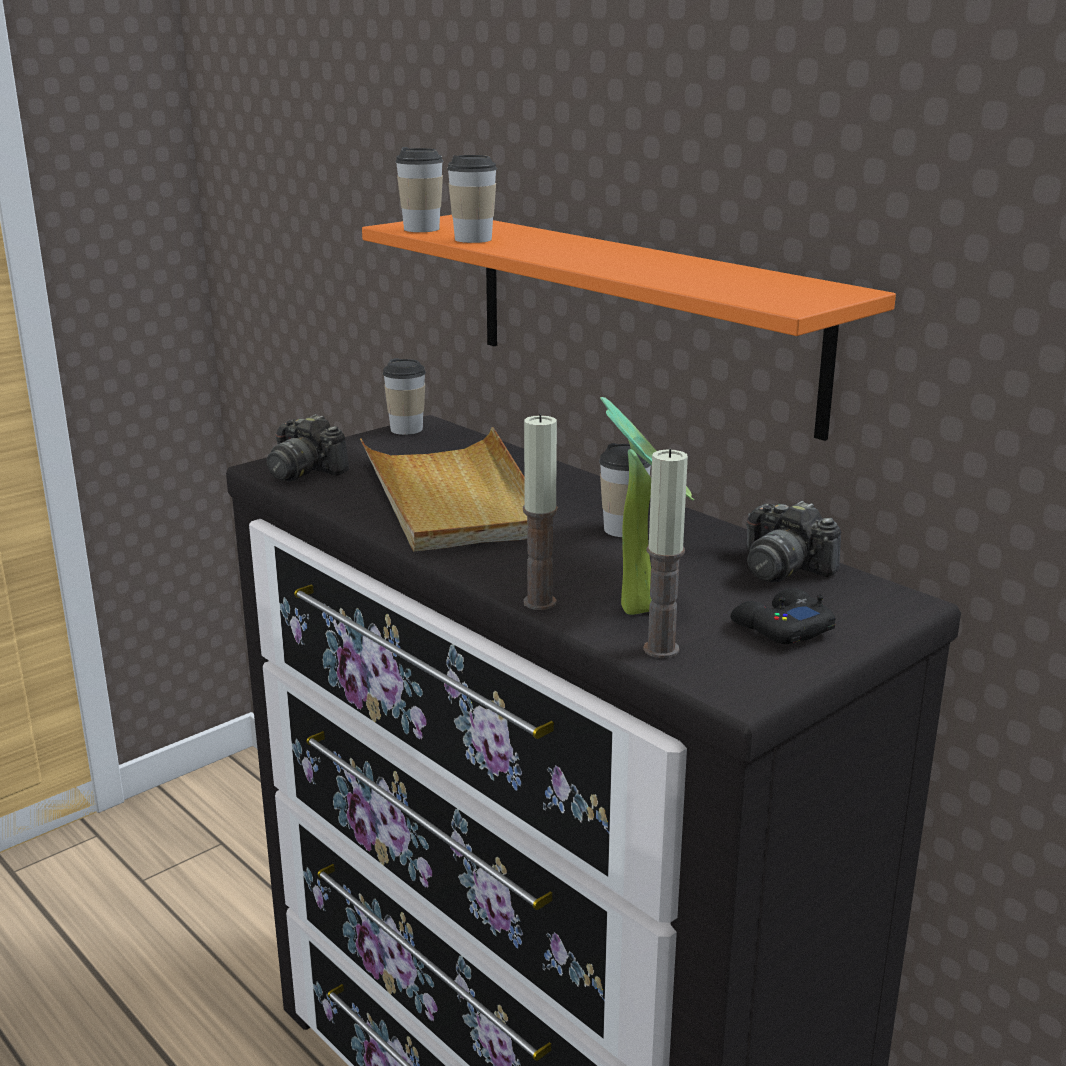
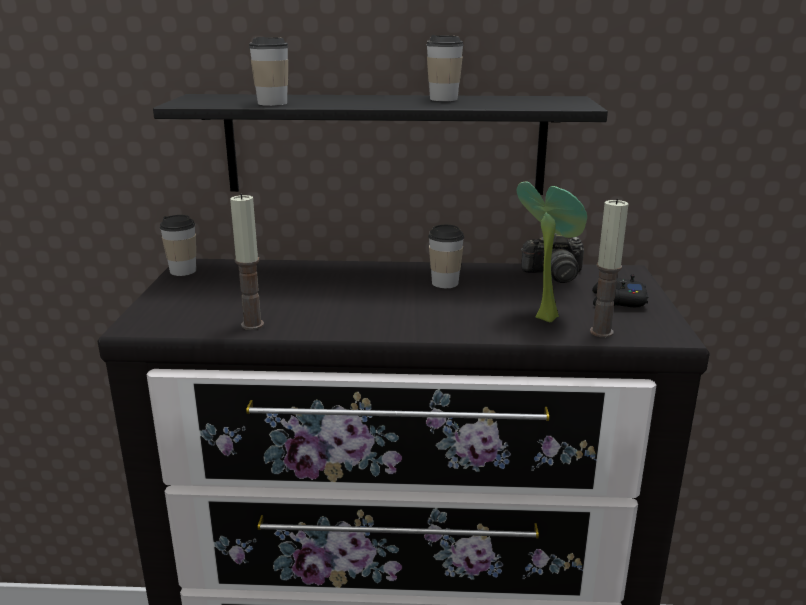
camera: 45 degrees left, 0 degrees up
(305, 471) = (173, 318): camera -> none
(421, 229) = (208, 103): cup -> cup (443, 99)
(453, 497) = (314, 299): beige tray -> none
(539, 602) = (498, 335): candle -> candle (252, 325)
(640, 317) = (385, 145): orange shelf -> black shelf

